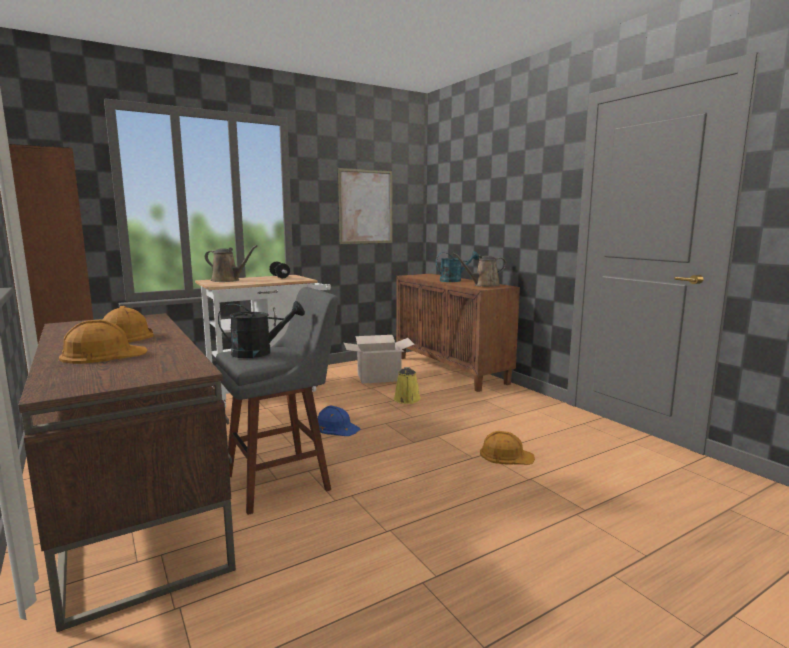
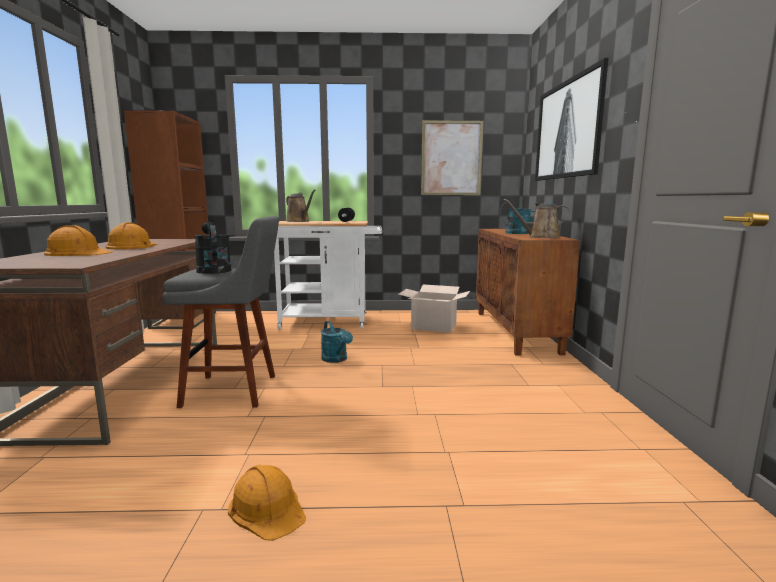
camera: 30 degrees right, 0 degrees up
(259, 352) = (213, 270): black watering can -> black watering can turned 135 degrees counterclockwise
(336, 427) = (336, 359): blue hard hat -> turquoise watering can
(407, 400) = (431, 349): yellow watering can -> none
(493, 191) = (568, 129): none -> picture
(506, 455) = (456, 421): orange hard hat -> orange hard hat (267, 508)

